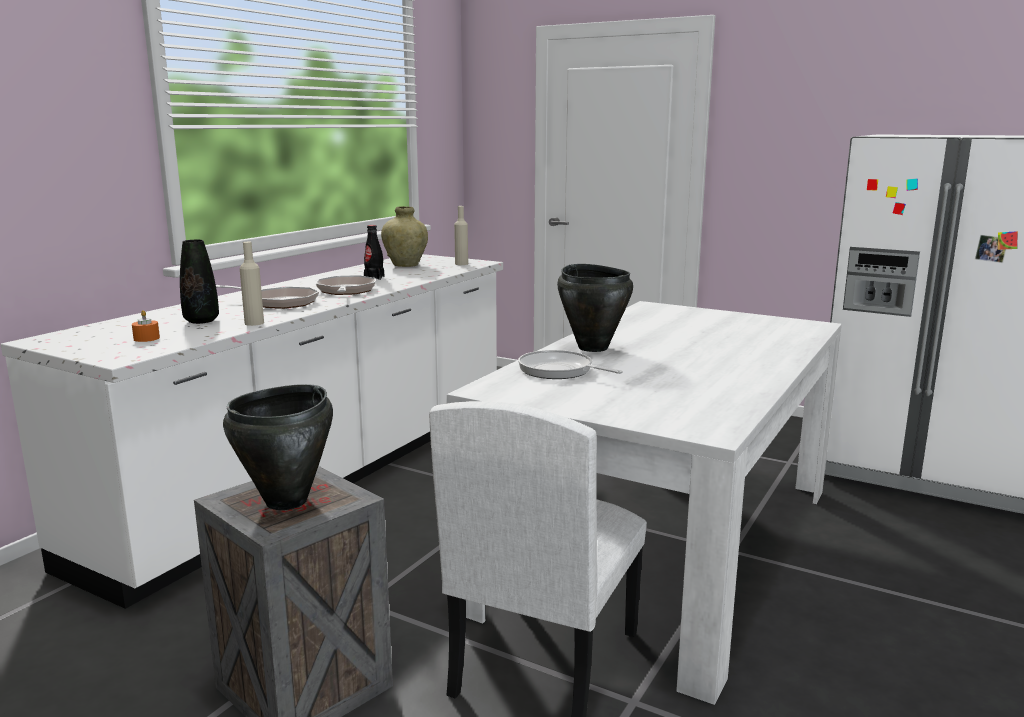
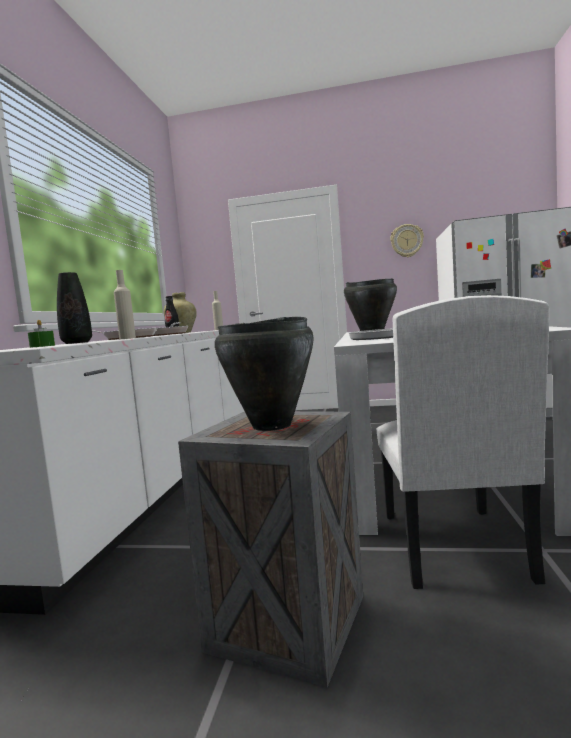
camera: 20 degrees left, 10 degrees down
(146, 338) = (42, 346): orange candle -> green candle
(823, 131) = (407, 241): none -> wall clock

